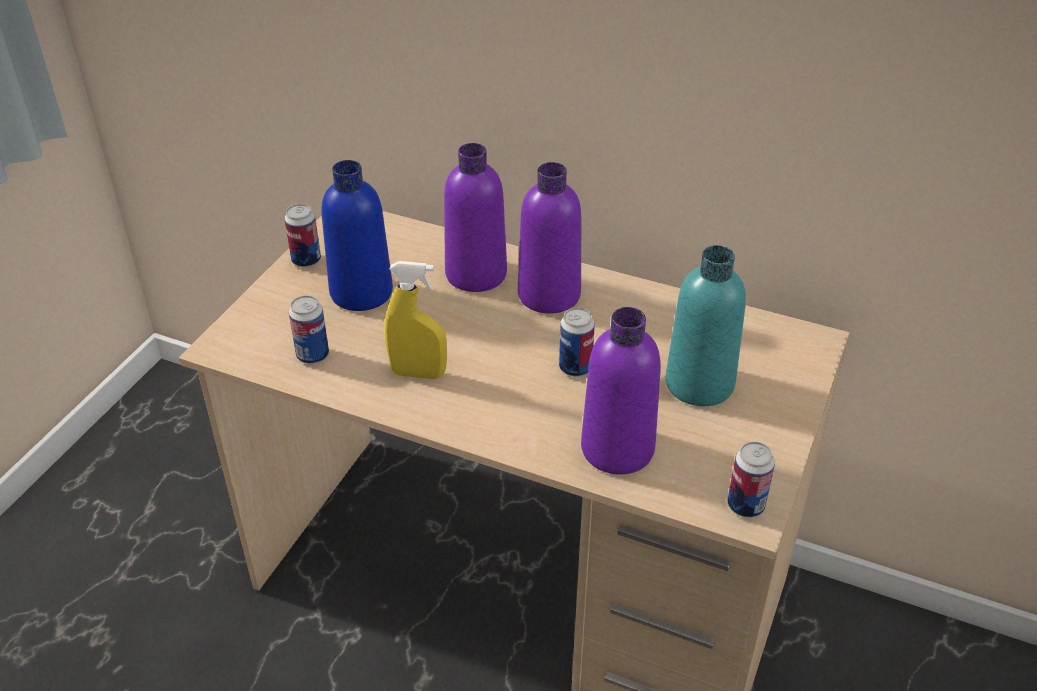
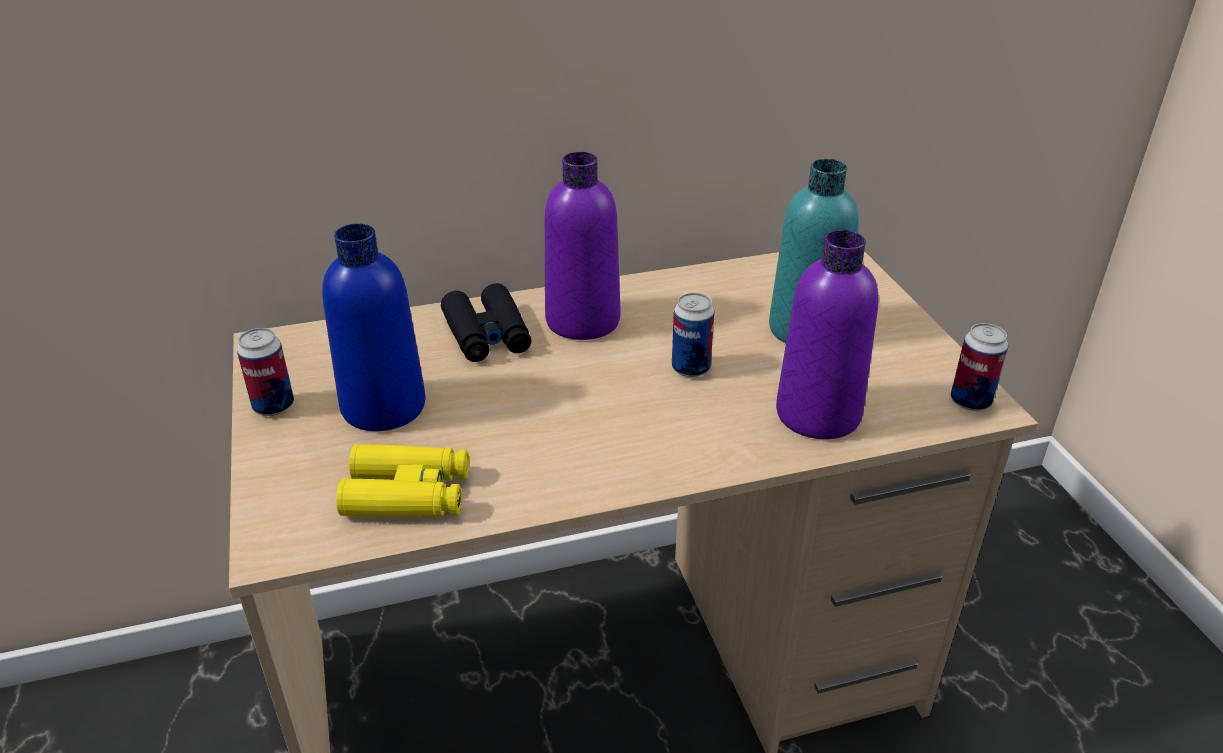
camera: 40 degrees left, 5 degrees down
(313, 355) = (408, 494): can -> yellow binoculars
(418, 373) = (549, 449): yellow spray bottle -> none
(476, 274) = (487, 335): purple bottle -> black binoculars

